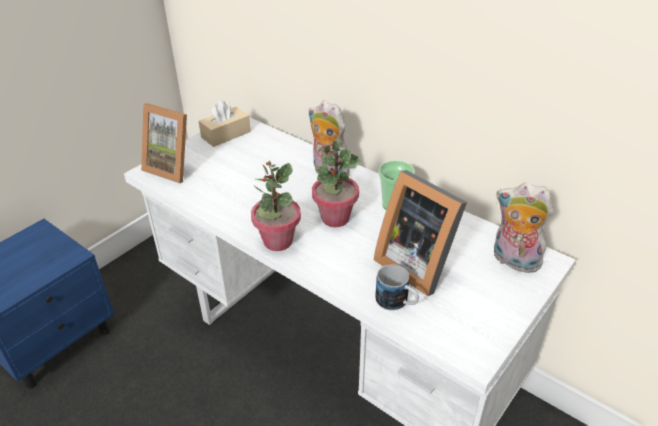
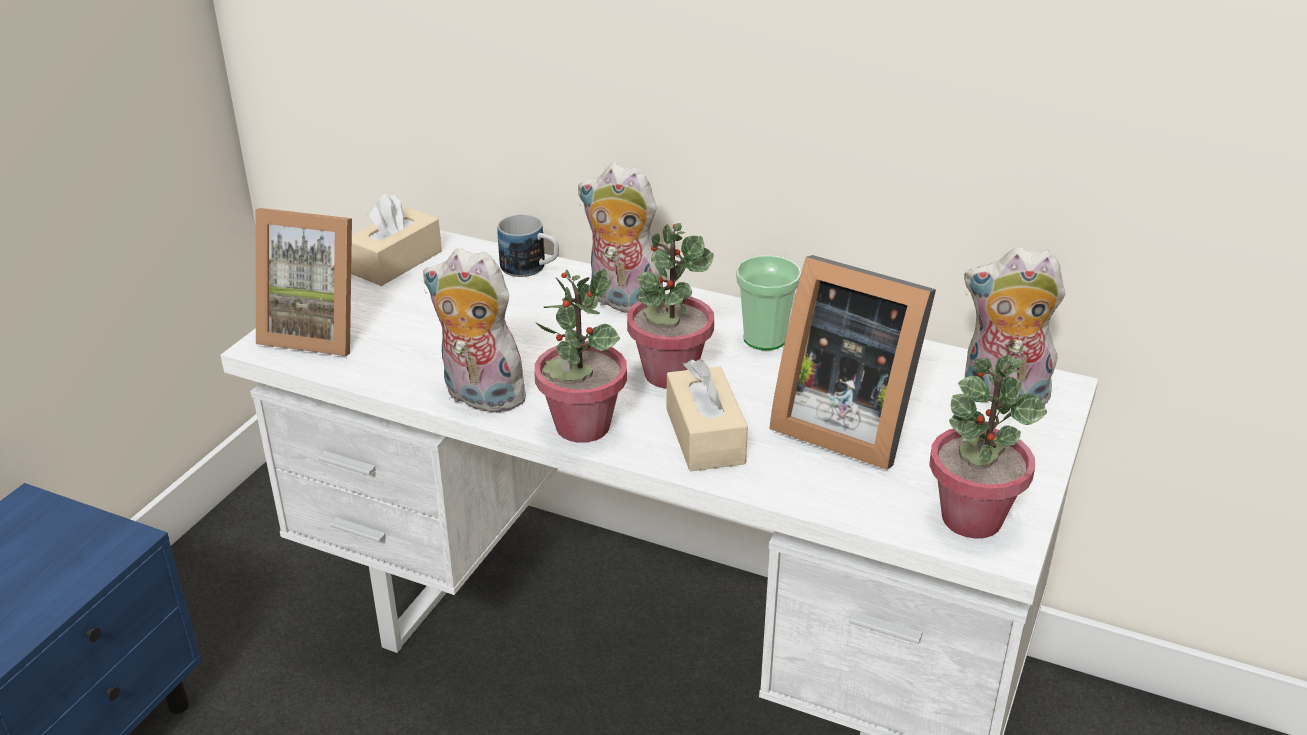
camera: 15 degrees left, 5 degrees down
(233, 216) = (479, 397): none -> plush toy
(338, 258) = (705, 436): none -> beige tissue box
(397, 303) = (838, 489): mug -> mug (531, 269)
(465, 335) = (971, 518): none -> potted plant

